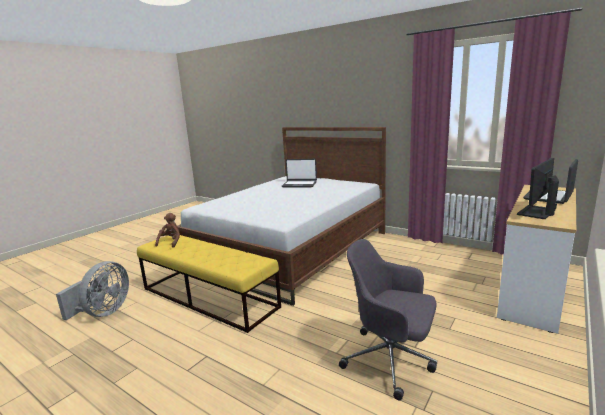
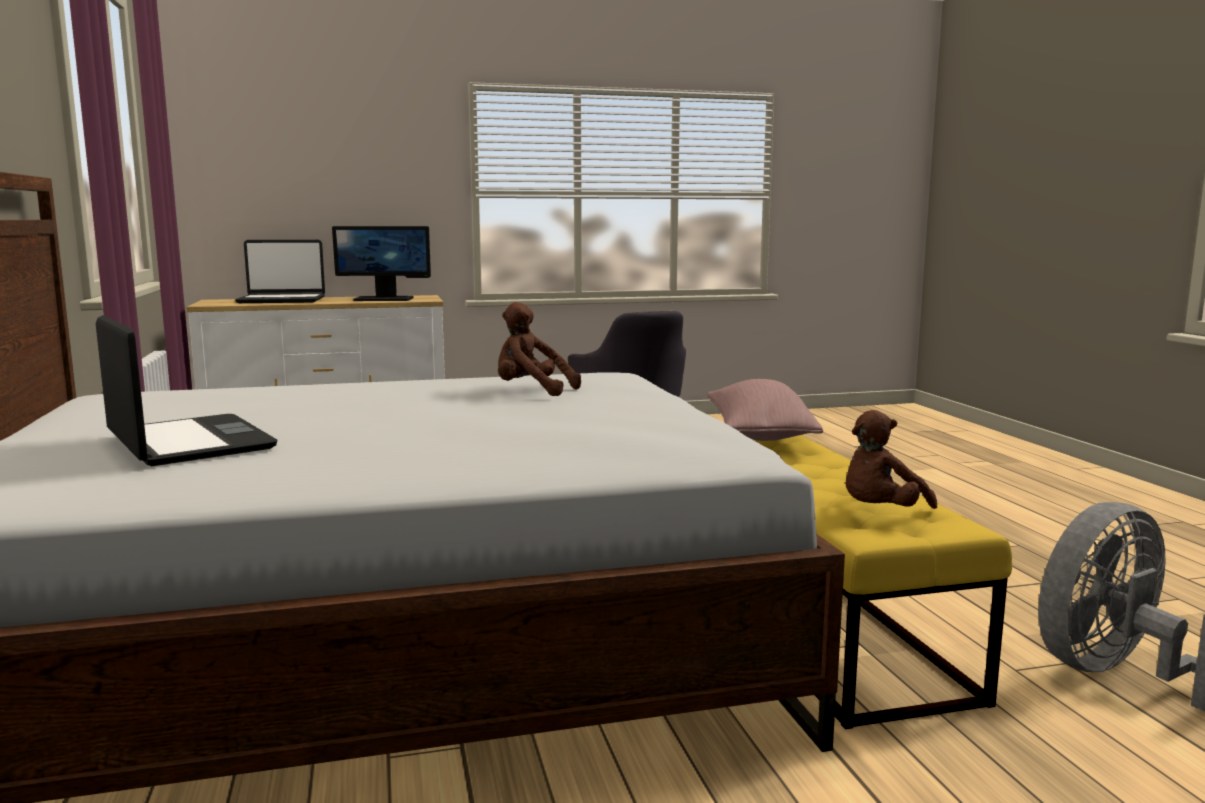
camera: 140 degrees left, 5 degrees down
(233, 263) = (759, 435): none -> pink pillow
(283, 208) = (531, 391): none -> brown plush toy

